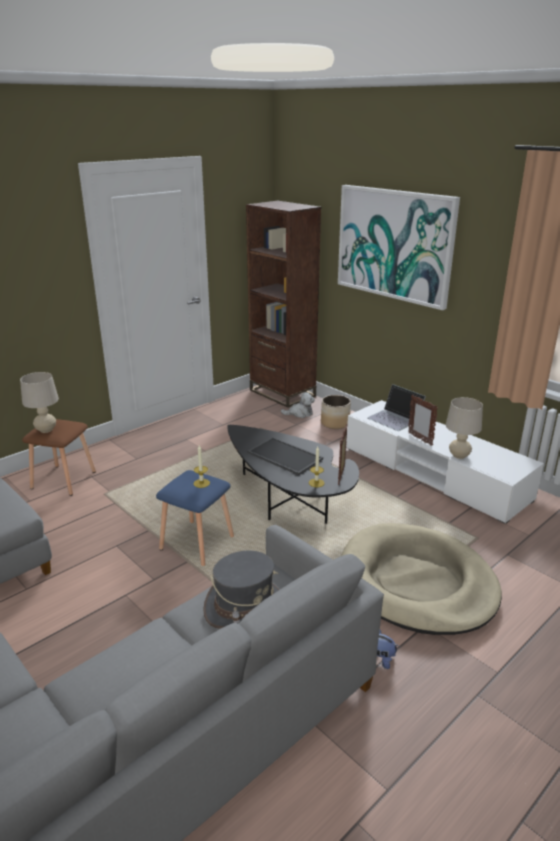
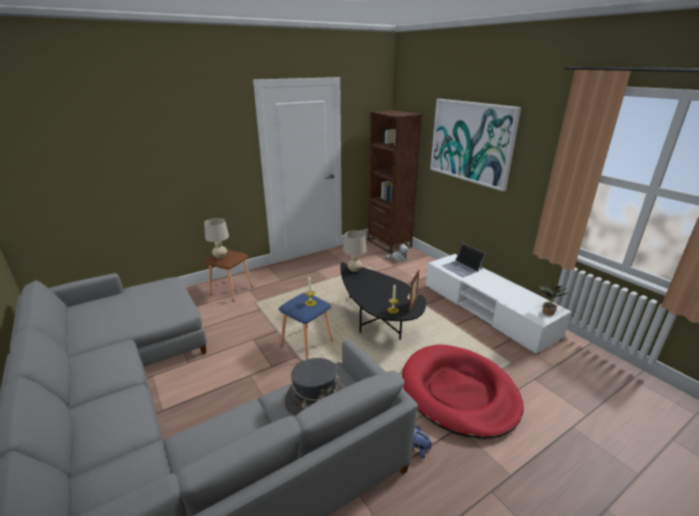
camera: 10 degrees right, 0 degrees up
(283, 456) = (374, 288): tray -> none
(335, 423) = (421, 267): planter -> none
(417, 583) = (459, 393): beige dog bed -> red dog bed
(420, 439) = (477, 284): picture frame -> none
(459, 455) = (505, 299): beige table lamp -> beige table lamp (354, 270)
(513, 467) = (546, 312): none -> potted plant

